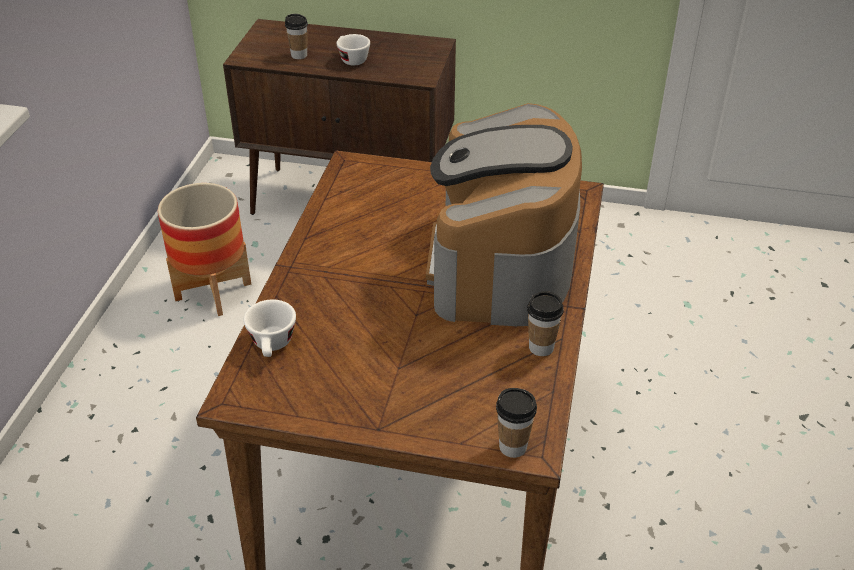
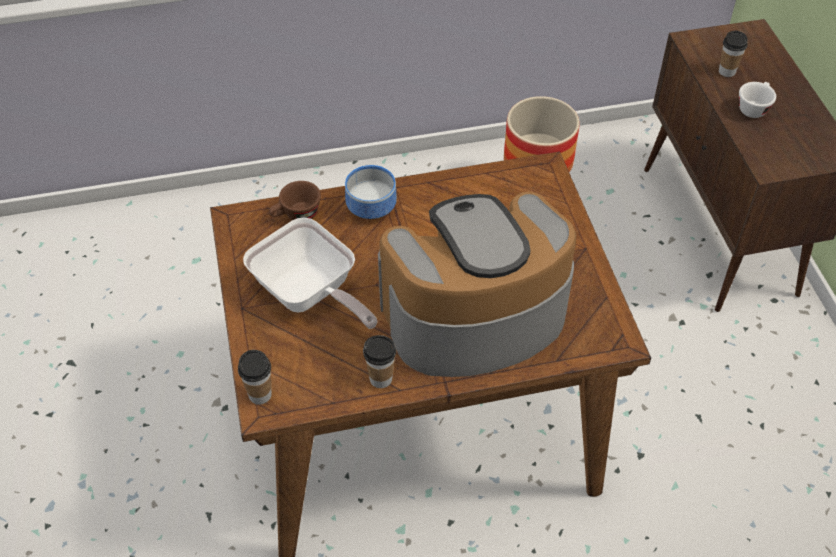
camera: 65 degrees right, 10 degrees up
(273, 346) = (296, 216): white cup -> brown cup
(308, 288) = (369, 208): none -> bowl
(397, 368) = (309, 295): none -> frying pan

